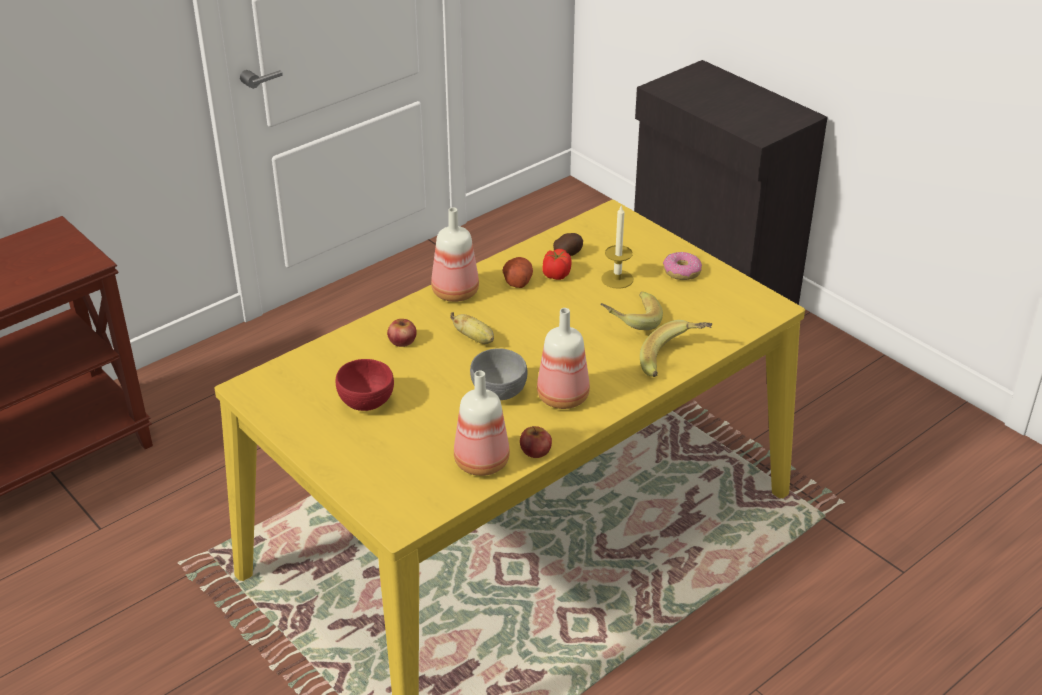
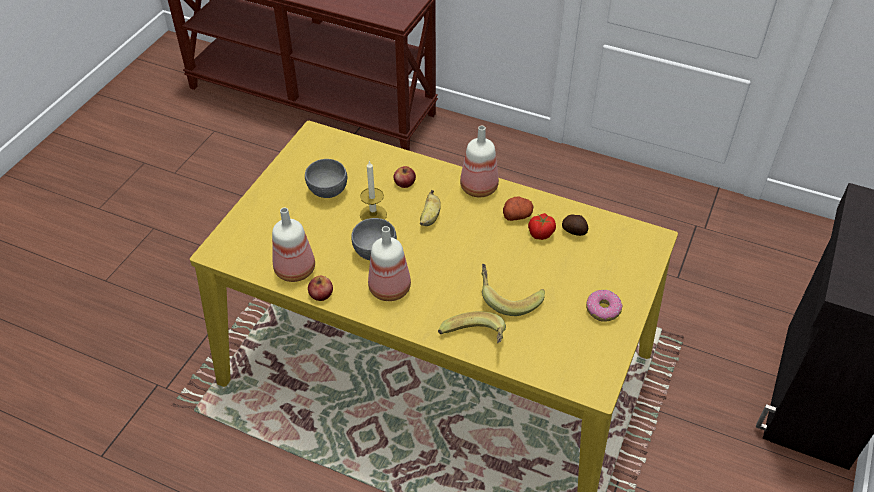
camera: 65 degrees right, 10 degrees up
(365, 403) = (328, 191): red bowl -> grey bowl
(617, 279) = (562, 271): candle -> candle (373, 214)

